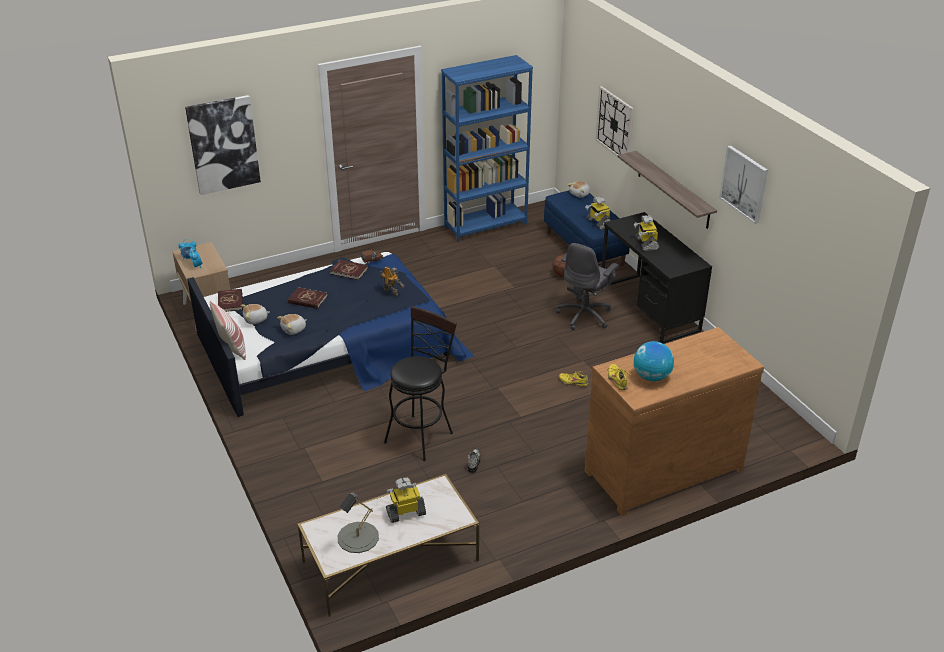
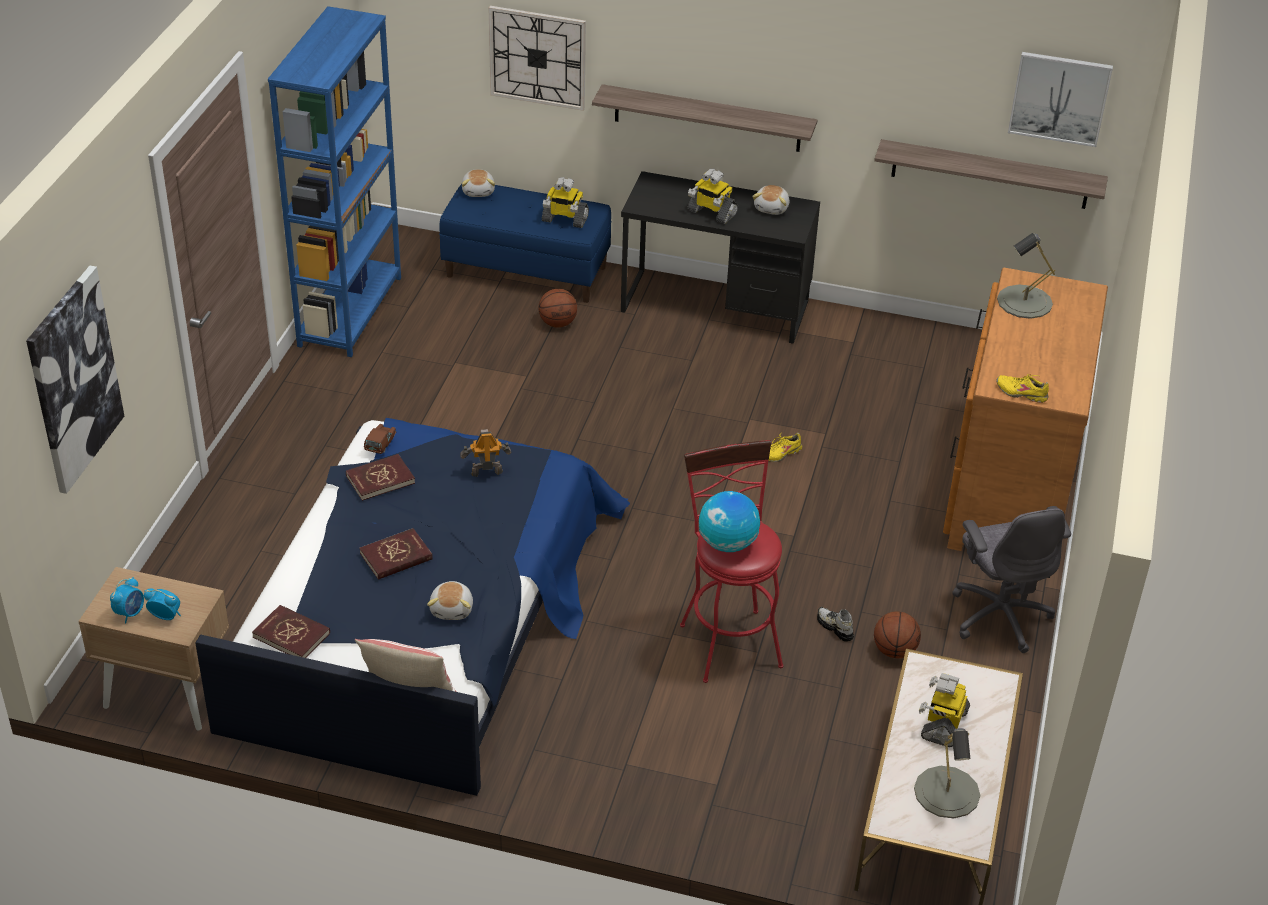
camera: 50 degrees left, 5 degrees up
(256, 319) = (375, 633): plush toy -> plush toy (772, 208)
(421, 434) = (727, 639): black stool -> red stool
(483, 491) = (894, 650): none -> basketball
(585, 315) = (664, 361): grey office chair -> grey office chair (1000, 615)
(651, 377) = (1042, 367): globe -> globe (727, 544)
(699, 346) = (1024, 302): none -> grey table lamp
(744, 183) = (874, 65): picture -> picture (1059, 98)
(790, 285) = (990, 174): none -> shelf

